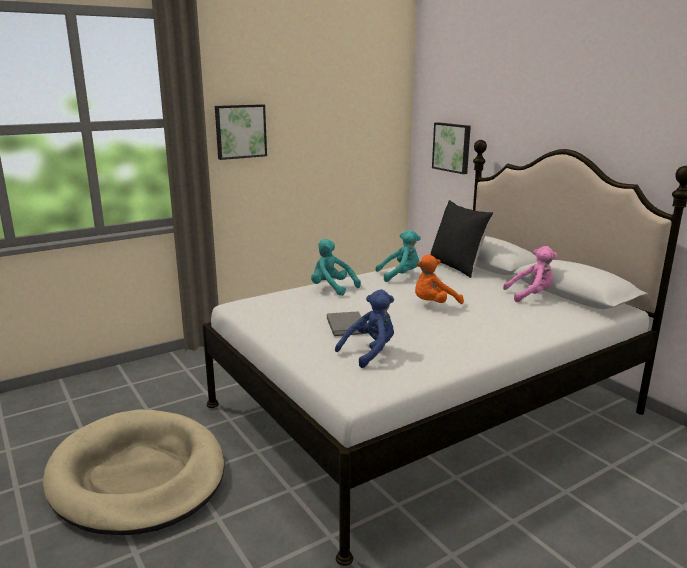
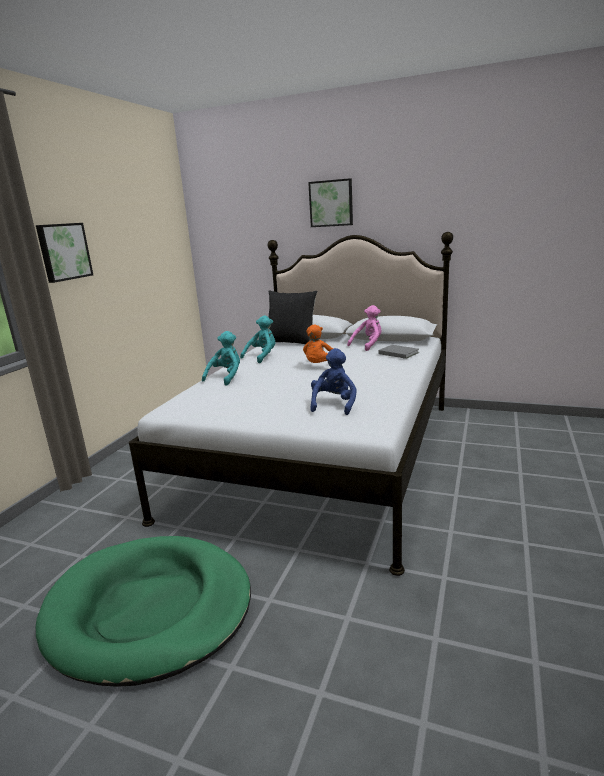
camera: 35 degrees left, 0 degrees up
(138, 476) = (150, 610): beige dog bed -> green dog bed
(331, 288) = (226, 377): turquoise plush toy -> turquoise plush toy turned 120 degrees clockwise
(347, 325) = (285, 395): grey book -> grey book (398, 353)
(452, 147) = (239, 252): picture -> picture (331, 203)

